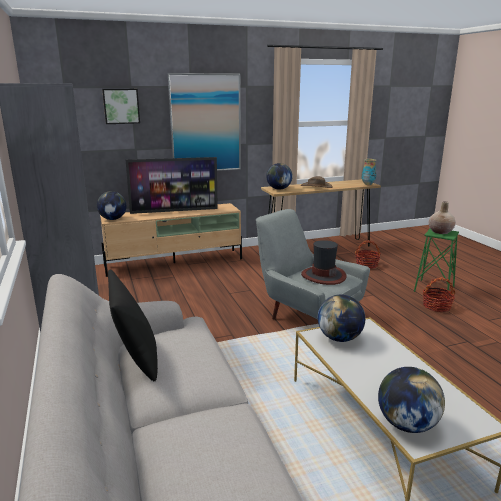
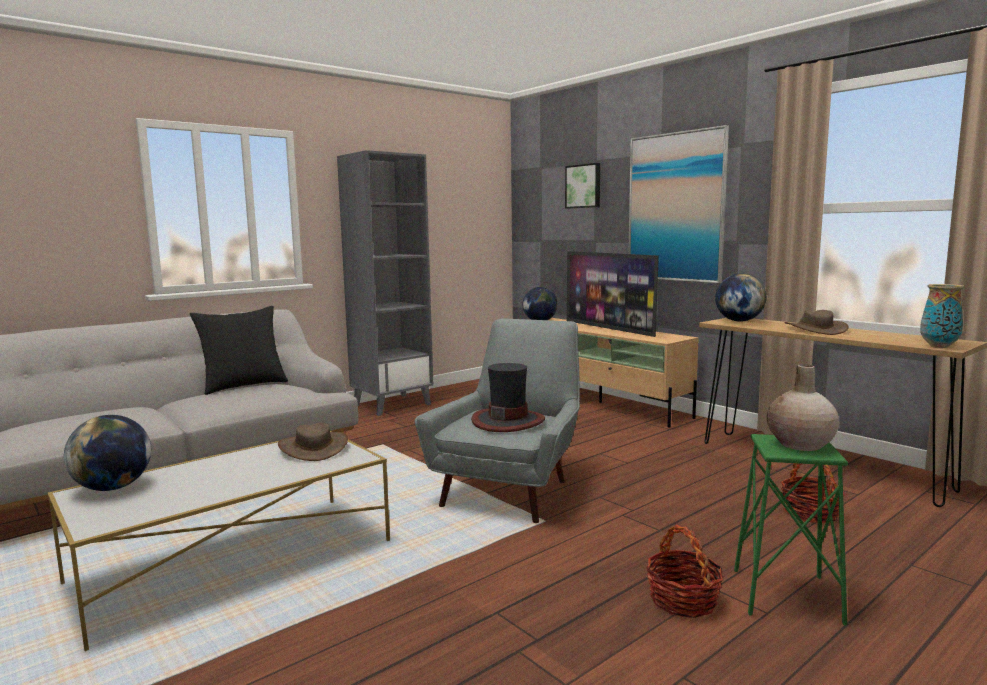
camera: 70 degrees right, 10 degrees down
(339, 338) = (313, 448): globe -> brown hat

